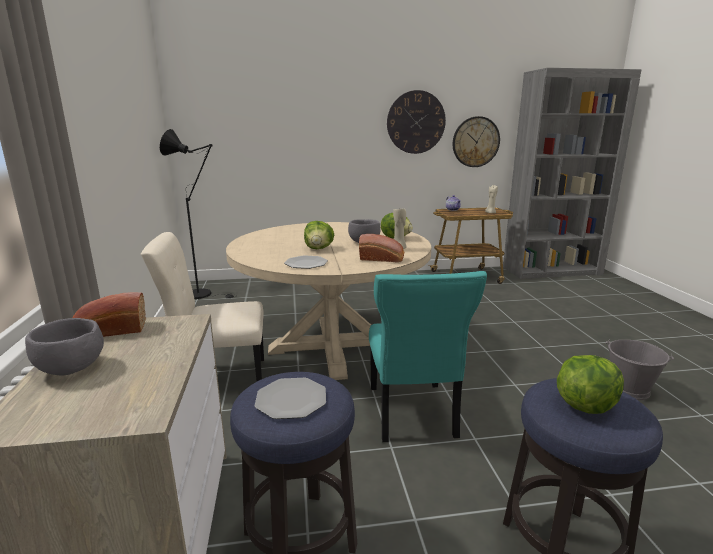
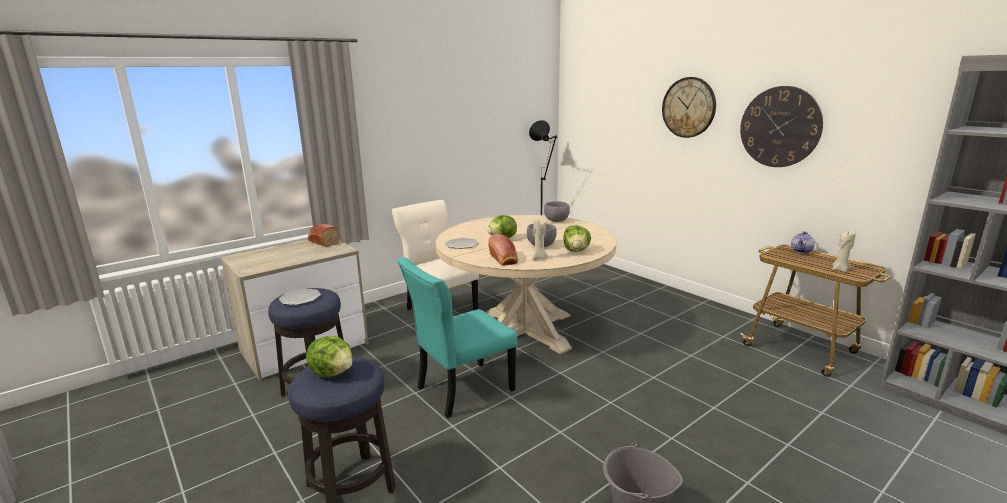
camera: 60 degrees right, 0 degrees up
(71, 369) = (282, 249): grey bowl -> grey bowl (556, 221)
(475, 142) = (872, 162): wall clock -> wall clock (688, 107)

